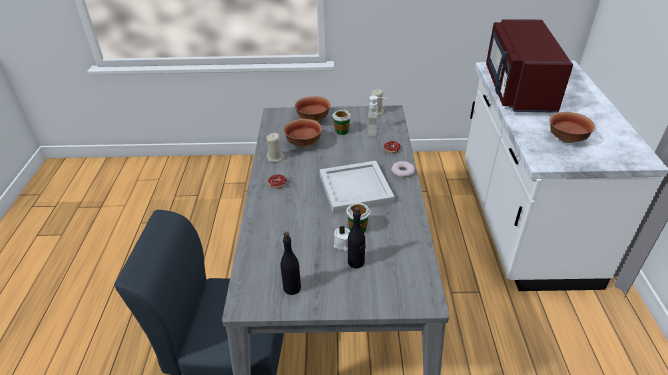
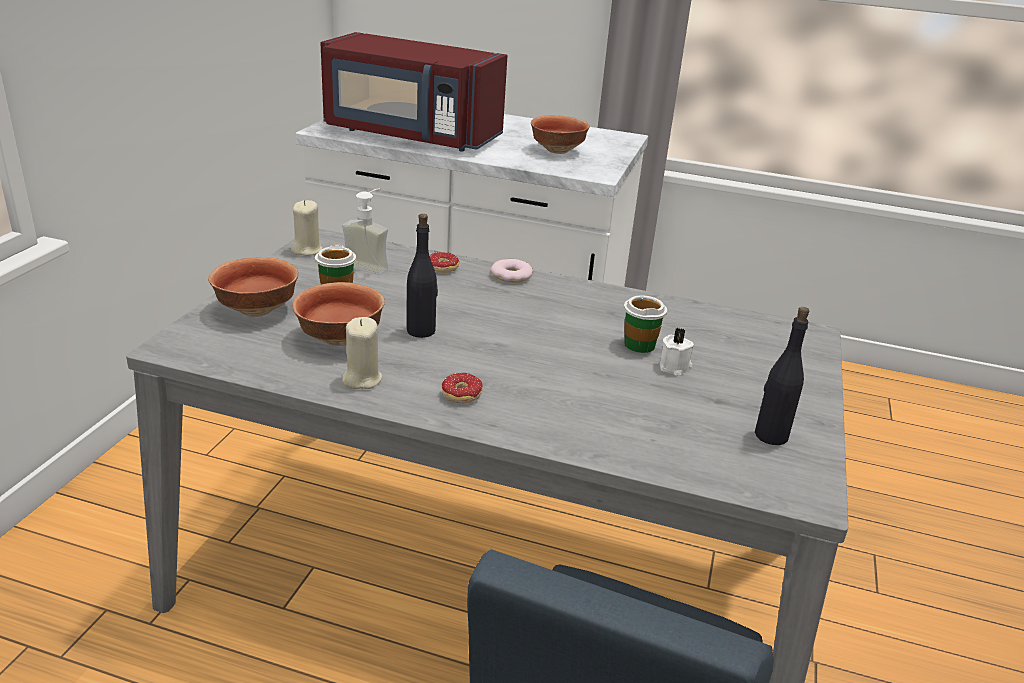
camera: 75 degrees left, 10 degrees down
(355, 190) = (534, 324): white tray -> none
(356, 262) = (721, 365): black bottle -> black bottle (421, 331)

